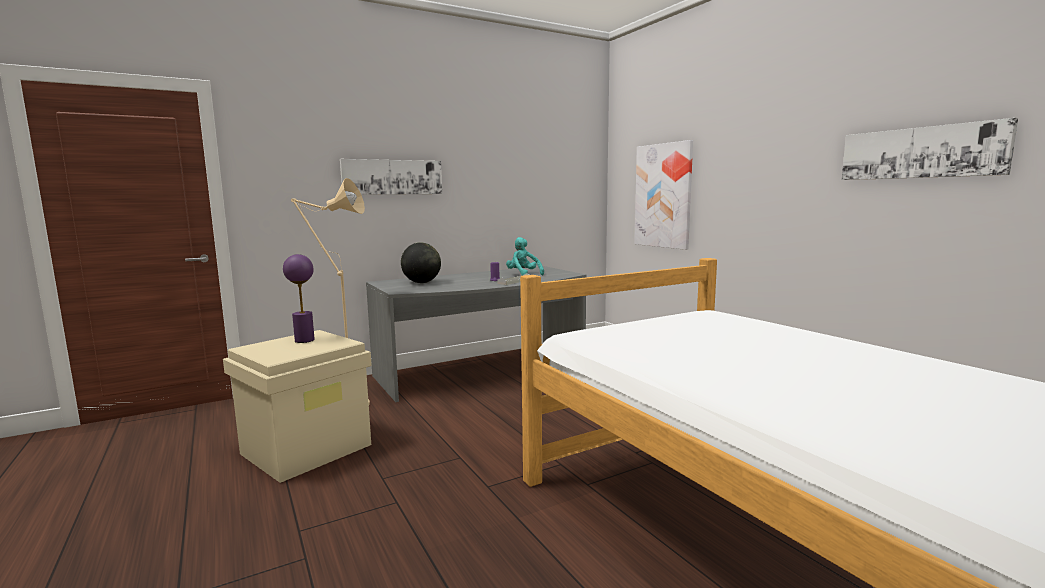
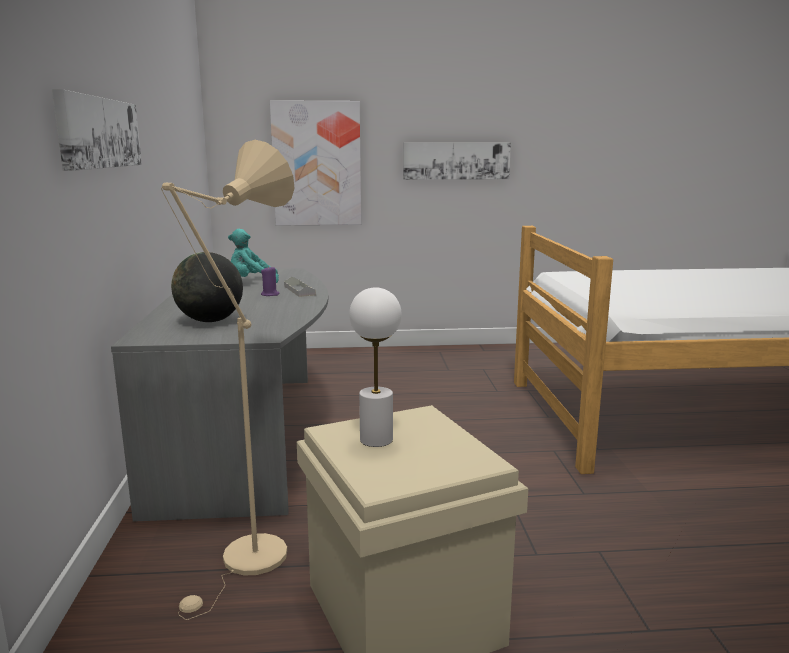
camera: 65 degrees left, 5 degrees up
(304, 340) = (376, 439): purple table lamp -> white table lamp
(920, 152) = (577, 133): picture -> picture (456, 161)

